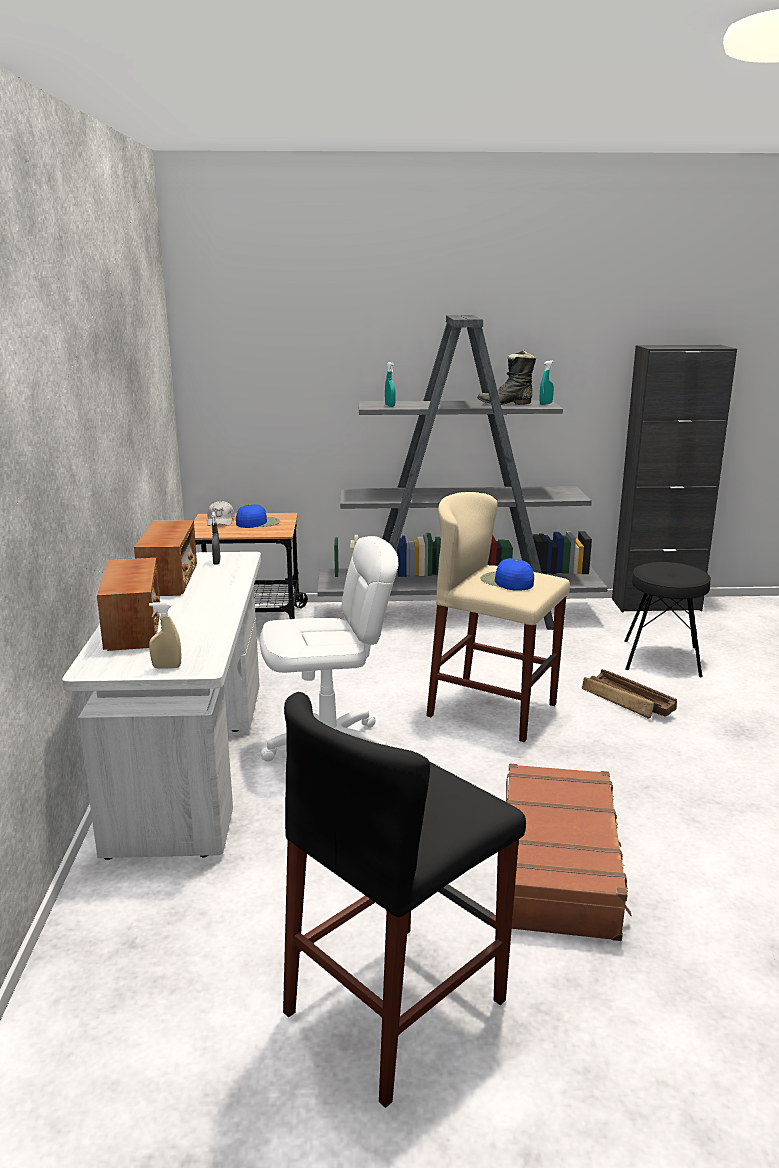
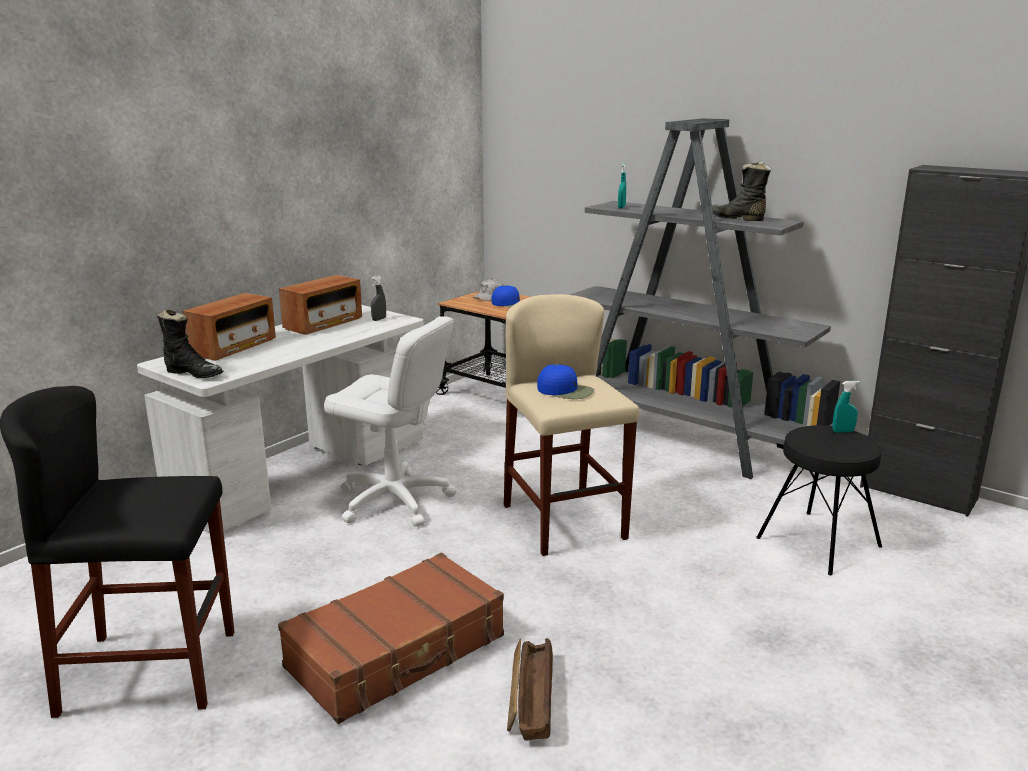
camera: 40 degrees right, 0 degrees up
(167, 667) = (194, 374): beige spray bottle -> black boot
(506, 581) = (566, 391): blue cap -> blue cap turned 120 degrees clockwise
(545, 404) = (778, 223): turquoise spray bottle -> turquoise spray bottle (843, 431)
(628, 702) = (701, 565): crate -> crate (531, 697)

